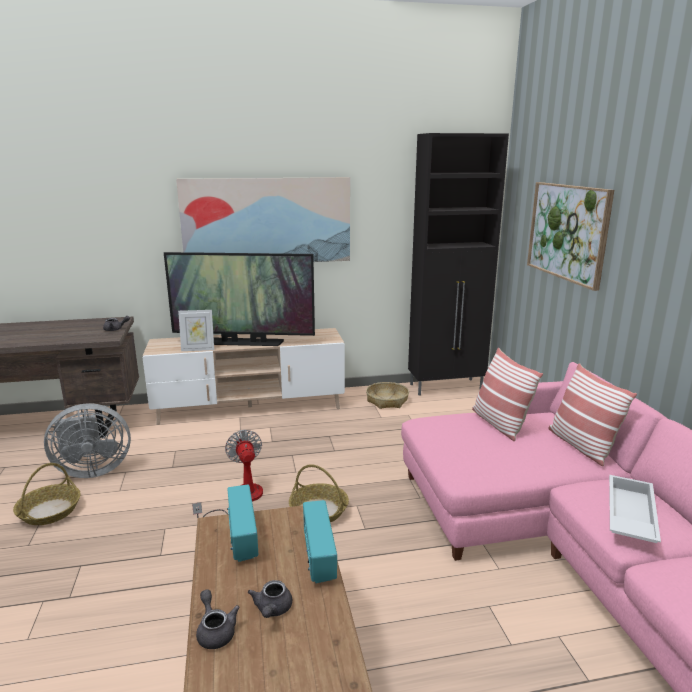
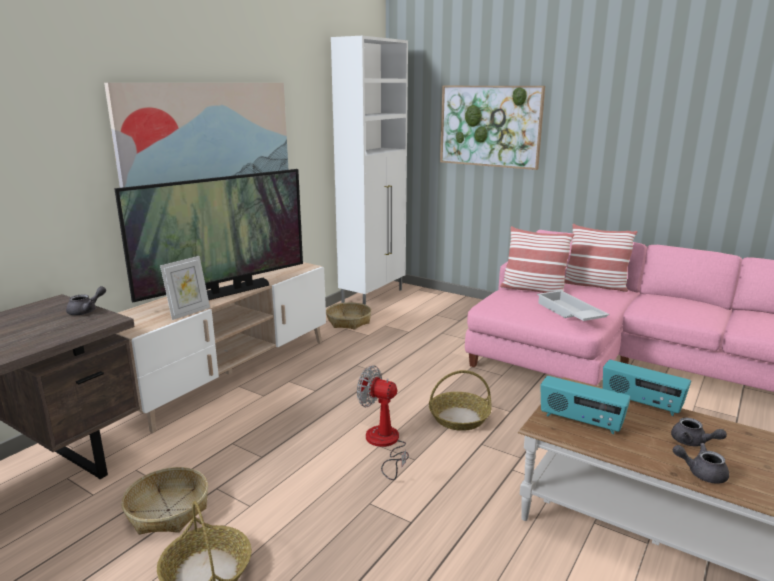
camera: 45 degrees left, 0 degrees up
(91, 470) = (168, 510): grey fan -> basket
(447, 387) = (373, 296): black cabinet -> white cabinet
(628, 515) = (686, 309): white tray -> white tray (569, 313)

